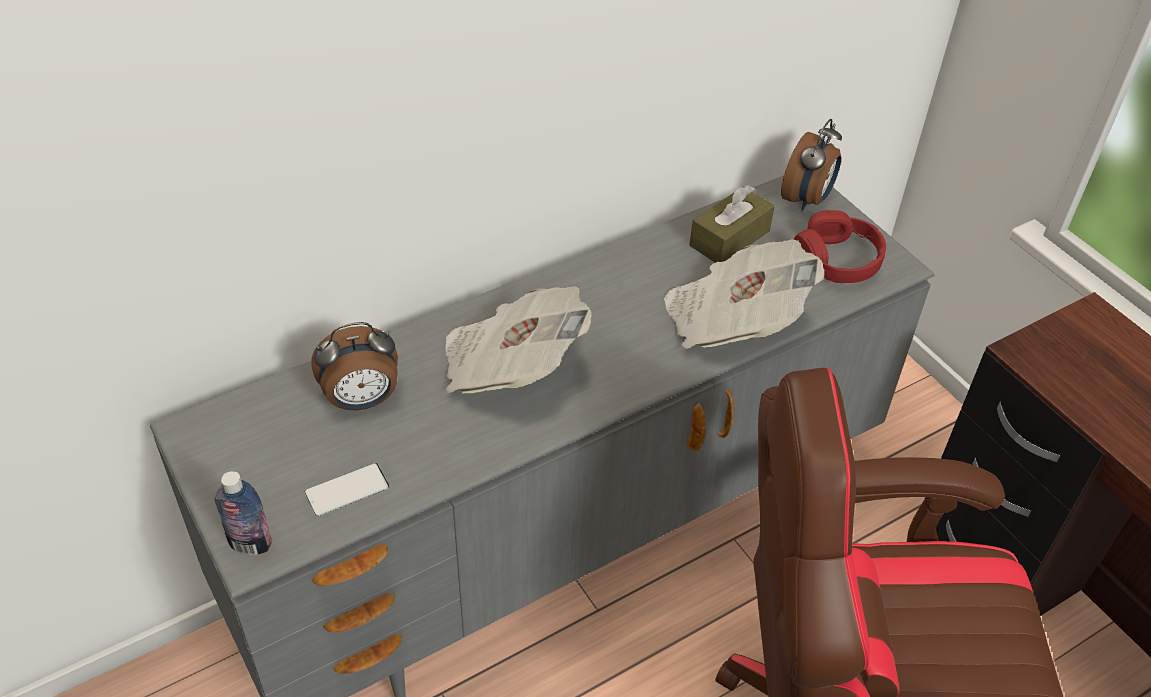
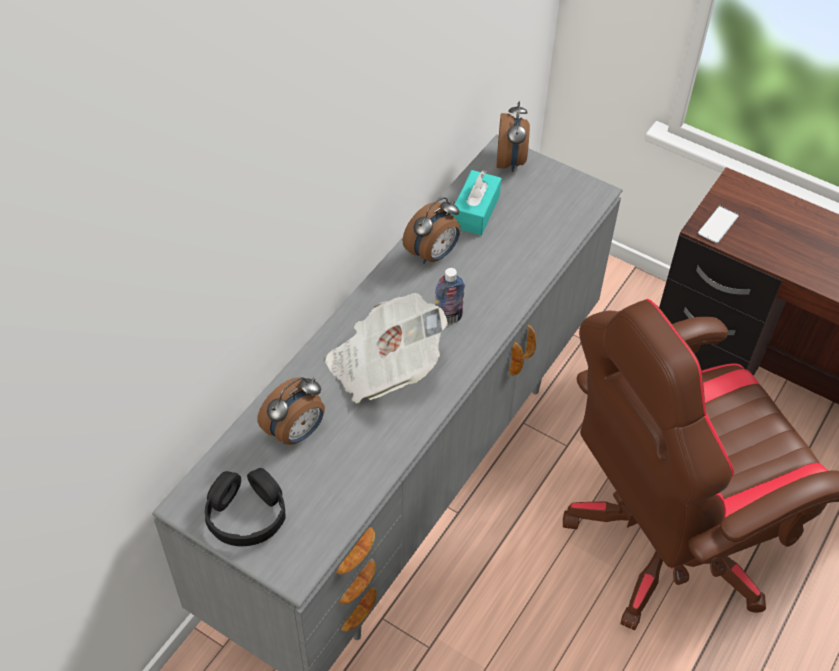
camera: 25 degrees left, 5 degrees up
(245, 467) = (246, 514): none -> black headphones
(250, 544) = (288, 566): bottle -> bottle (448, 318)
(347, 490) = (329, 500): phone -> phone (718, 225)
(648, 267) = (433, 254): none -> alarm clock
(729, 238) = (475, 211): brown tissue box -> turquoise tissue box
(733, 321) = (513, 274): newspaper -> none
(837, 260) = (556, 202): red headphones -> none

